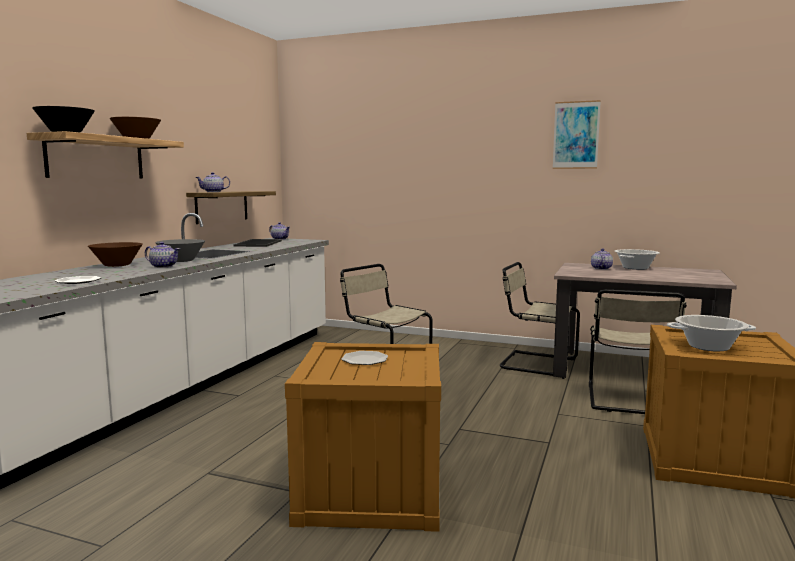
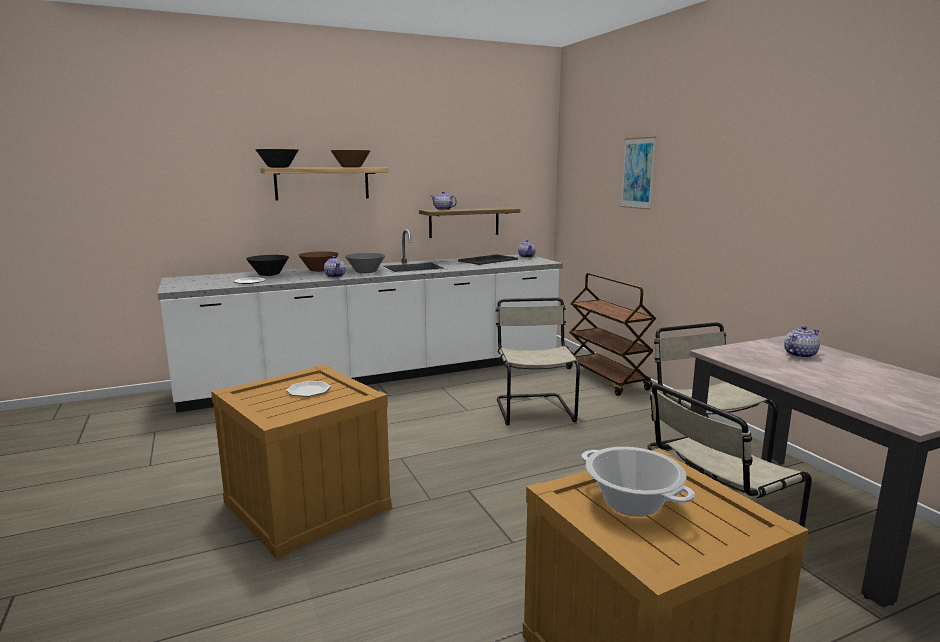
camera: 45 degrees right, 5 degrees up
(67, 274) = (269, 274): none -> black bowl
(389, 337) = (607, 379): none -> brown cart
(576, 135) = (833, 149): picture -> picture (638, 173)
(635, 268) = (862, 366): cooking pot -> none

